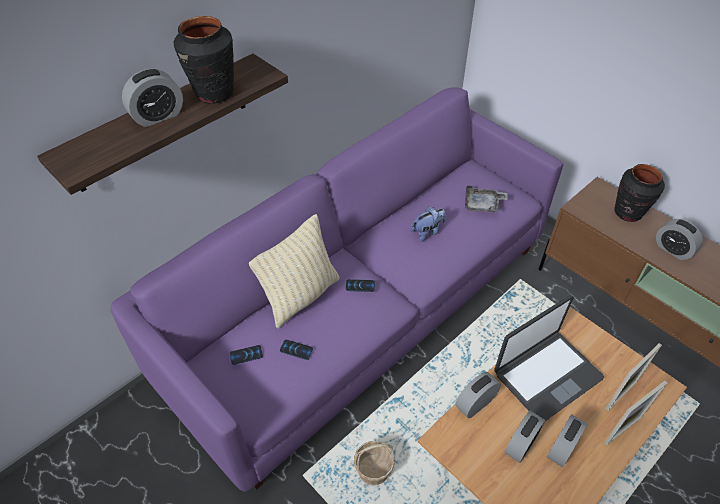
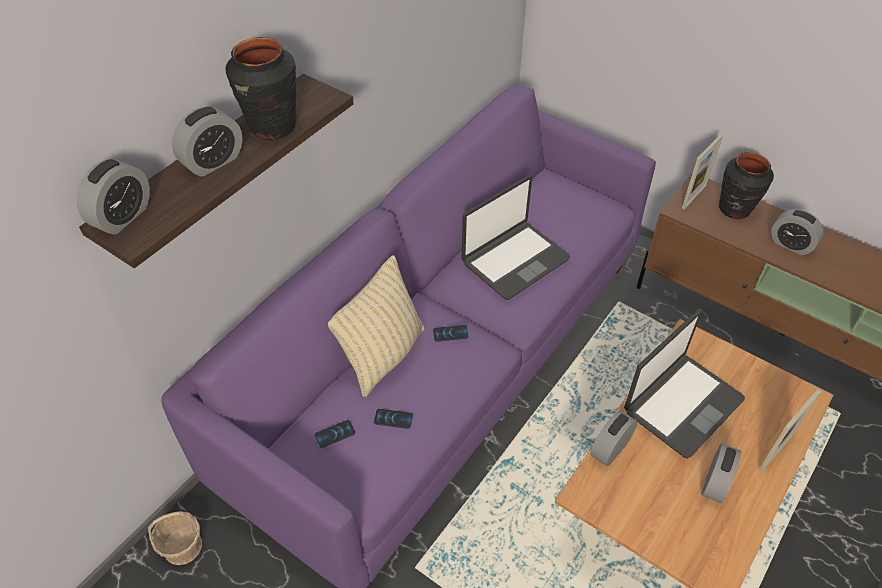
camera: 10 degrees left, 0 degrees up
(373, 470) = (496, 547): basket -> basket (182, 546)
(427, 232) = (514, 260): plush toy -> laptop
(482, 205) = (570, 220): grey tray -> none
(521, 444) = (670, 486): alarm clock -> alarm clock (122, 217)
(621, 395) = (766, 414): picture frame -> picture frame (694, 196)

